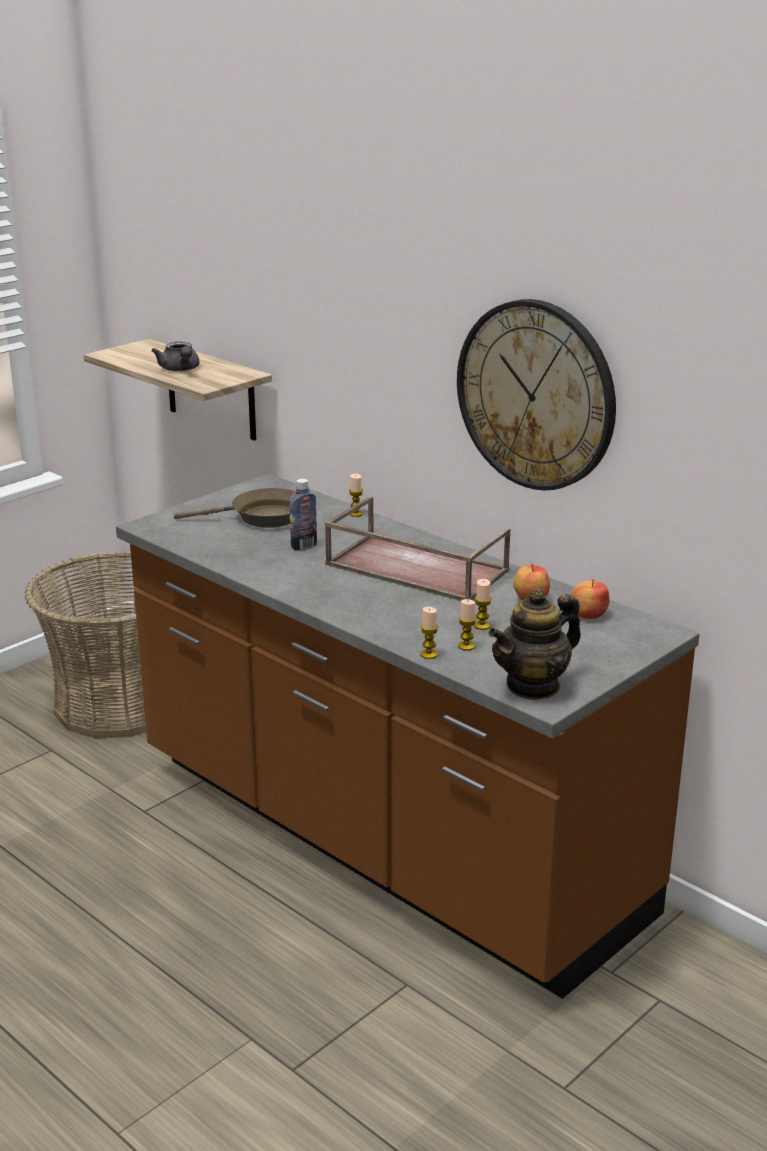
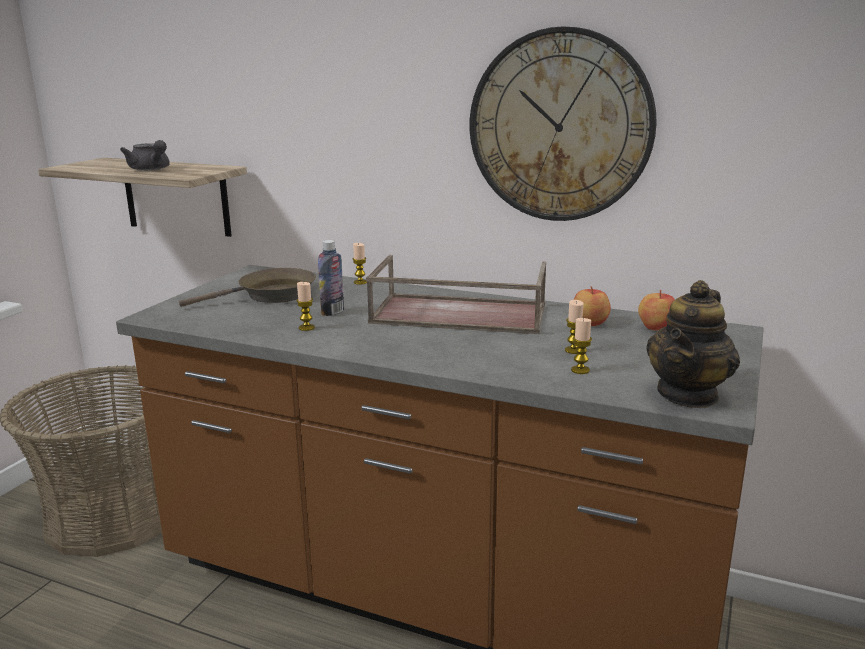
camera: 20 degrees left, 5 degrees down
(429, 654) = (552, 384): candle -> candle (306, 328)

